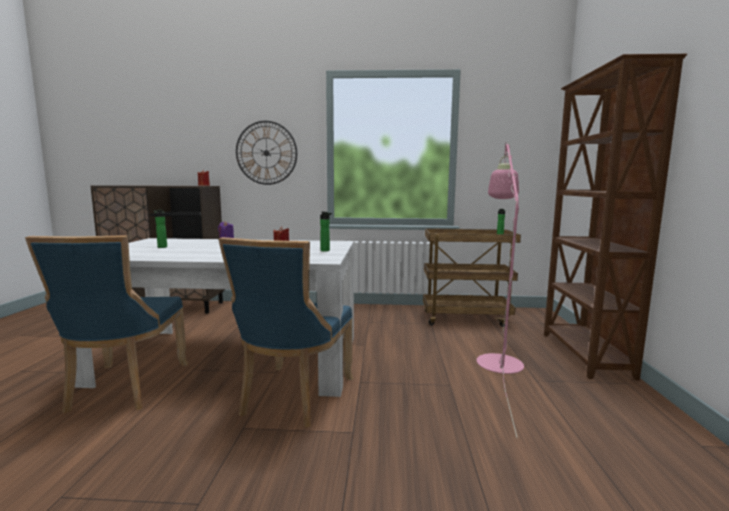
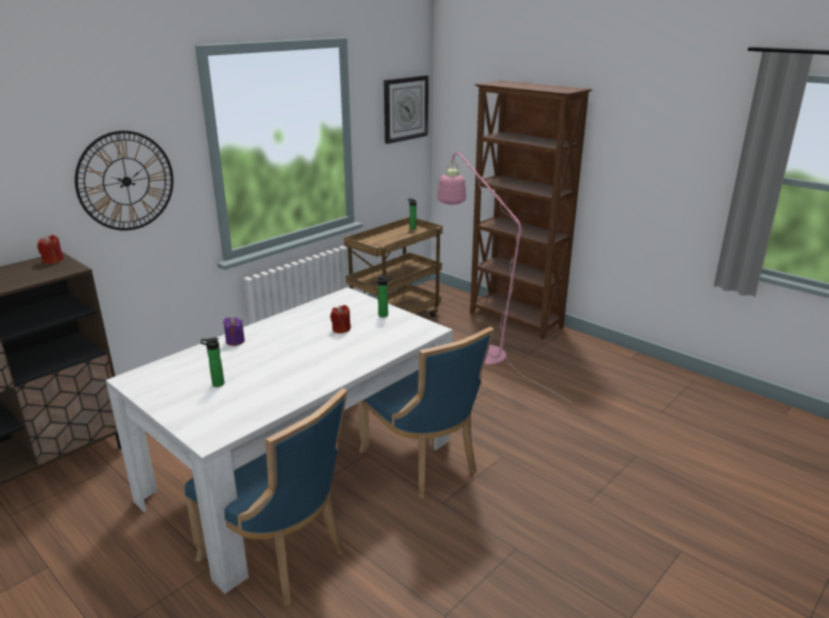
camera: 50 degrees left, 15 degrees up
(526, 135) = (405, 108): none -> wall clock

